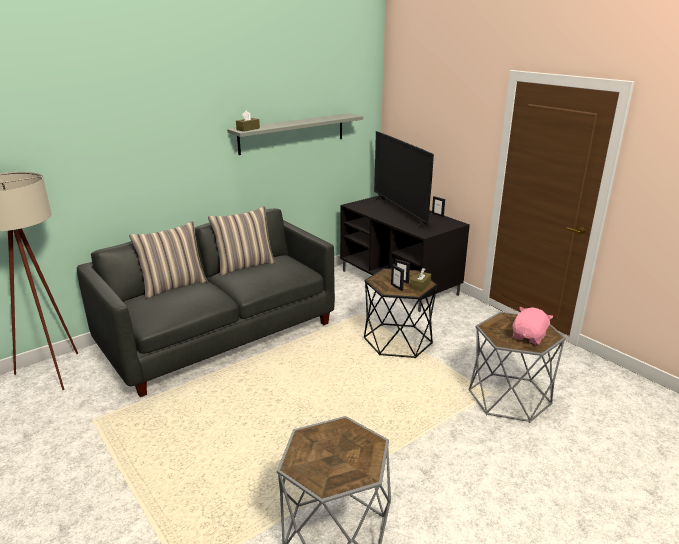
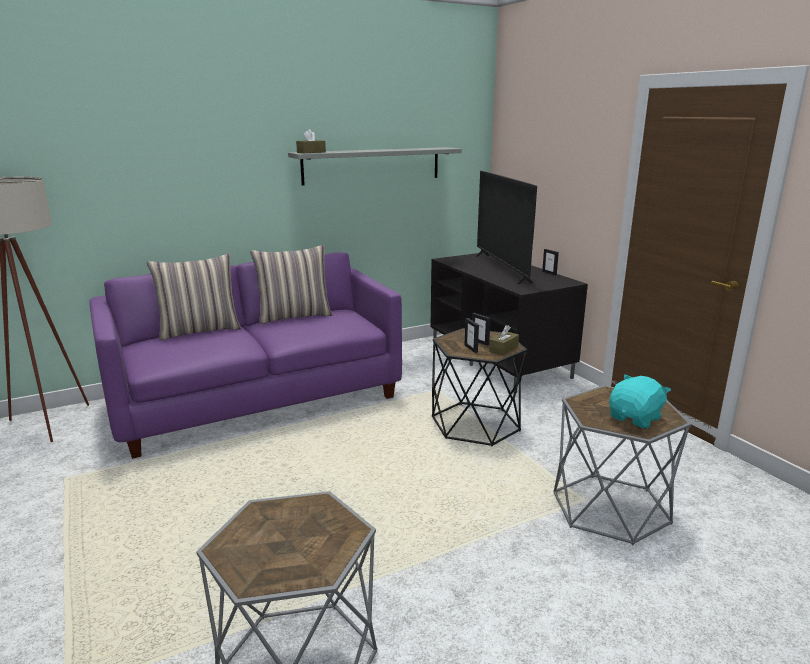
camera: 10 degrees right, 5 degrees down
(220, 334) = (258, 399): grey sofa -> purple sofa
(529, 337) = (635, 418): pink plush toy -> turquoise plush toy

